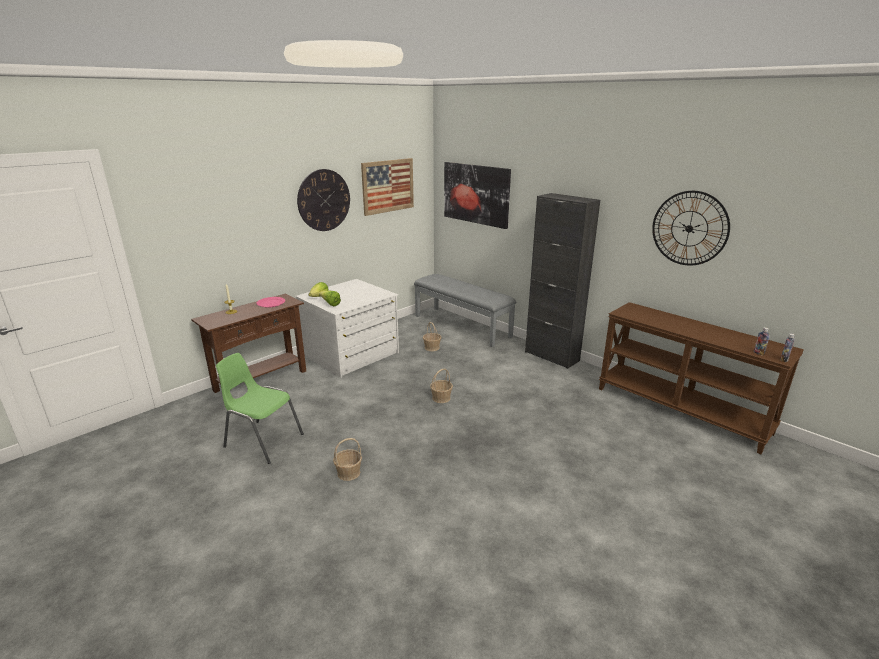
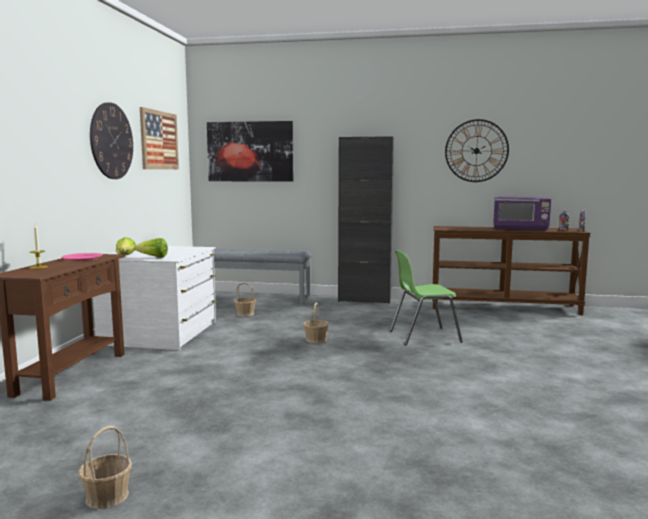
camera: 35 degrees left, 15 degrees down
(263, 440) = (167, 413): green chair -> green chair (423, 336)
(348, 473) = (318, 404): basket -> basket (107, 496)
(713, 334) = (520, 229): none -> purple microwave

